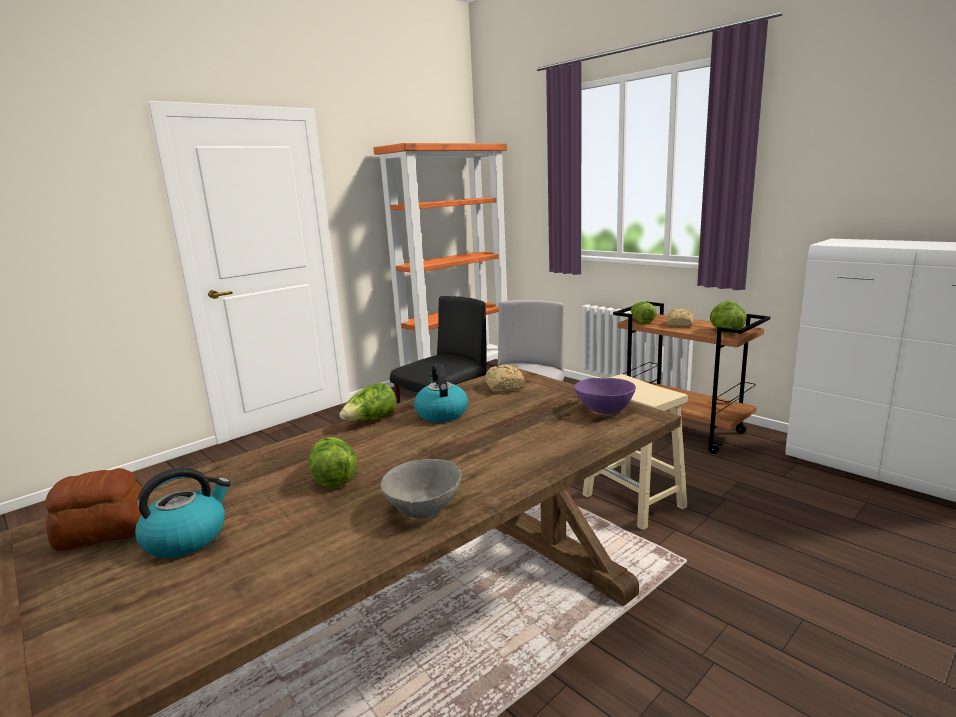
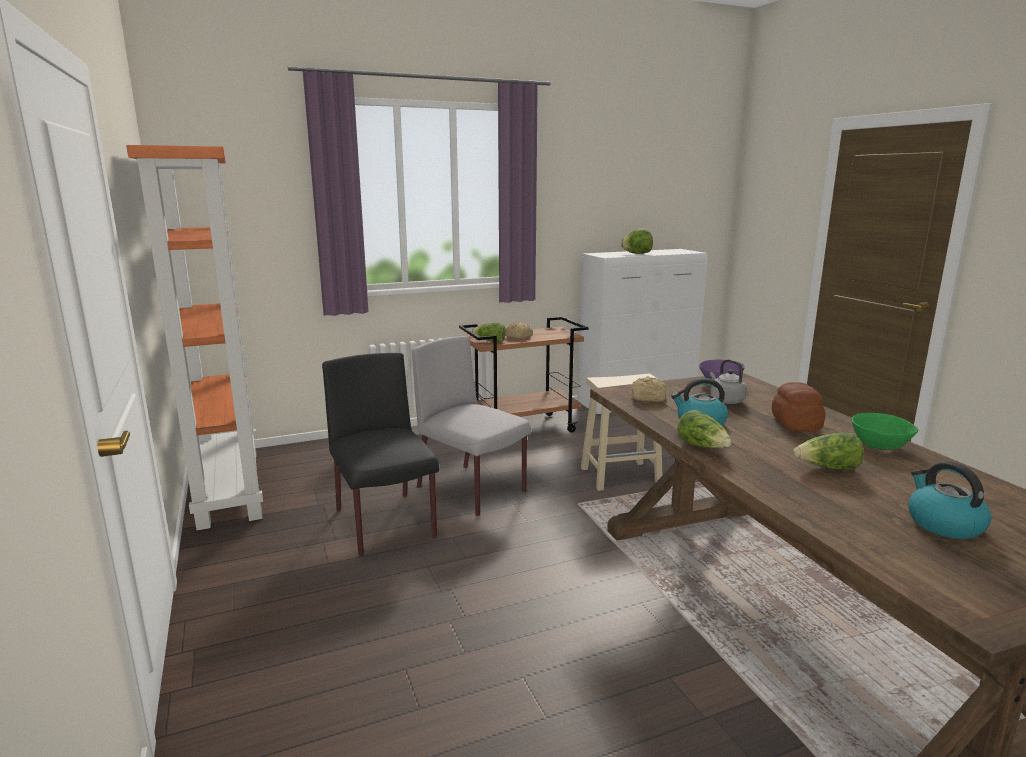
camera: 70 degrees left, 0 degrees up
(104, 532) = (945, 564): bread -> bread (796, 423)
(423, 508) = (879, 446): grey bowl -> green bowl
(532, 417) = (725, 400): none -> grey kettle
(725, 332) = (558, 333): lettuce -> lettuce (637, 253)

